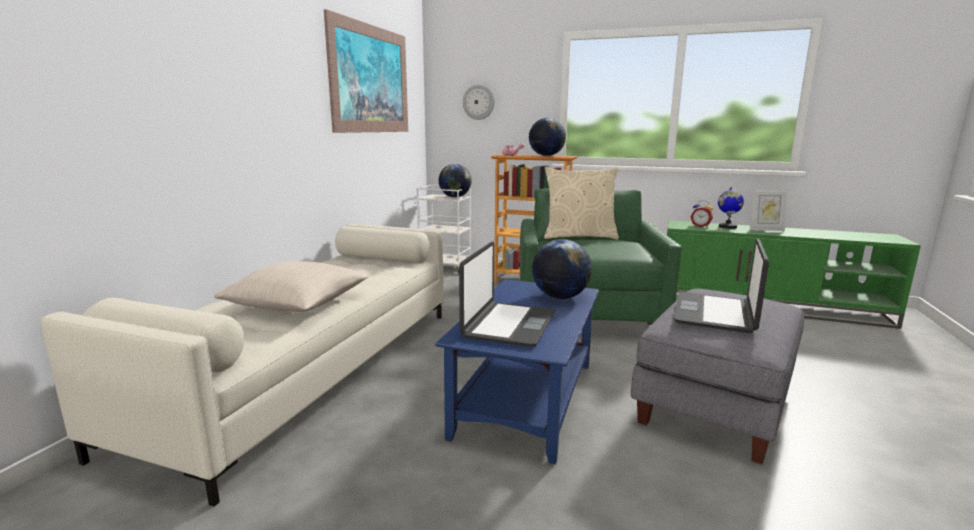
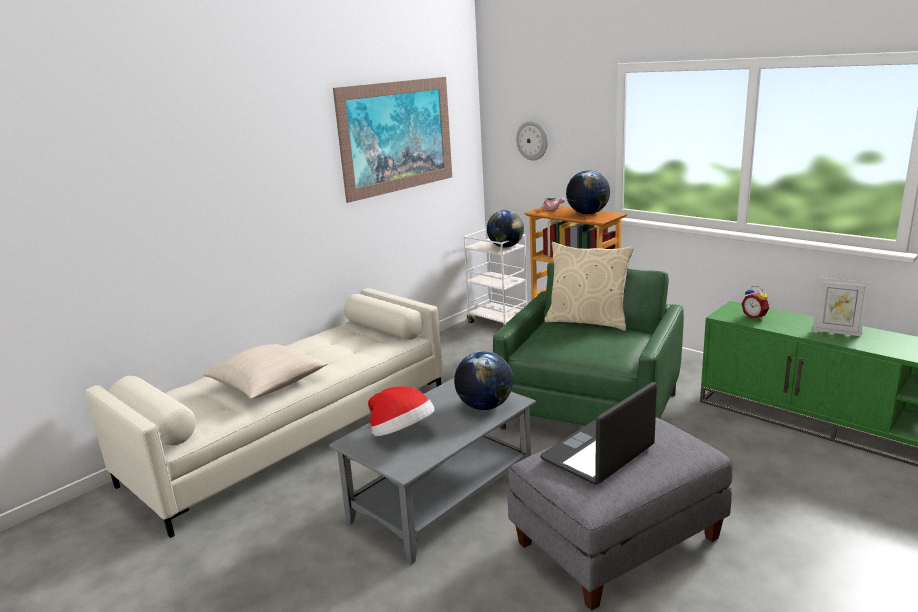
camera: 25 degrees right, 5 degrees up
(508, 325) = (402, 434): laptop -> hat
(526, 397) = (443, 496): blue coffee table -> grey coffee table
(727, 227) = (790, 321): globe -> none

